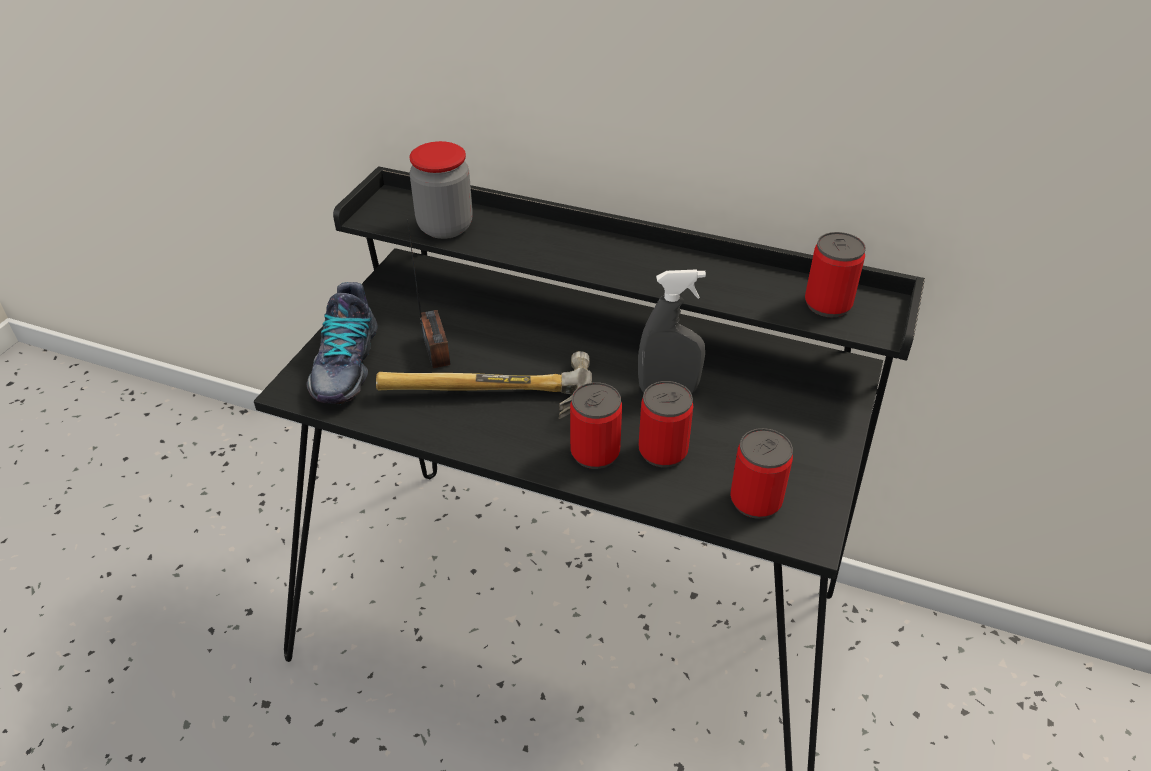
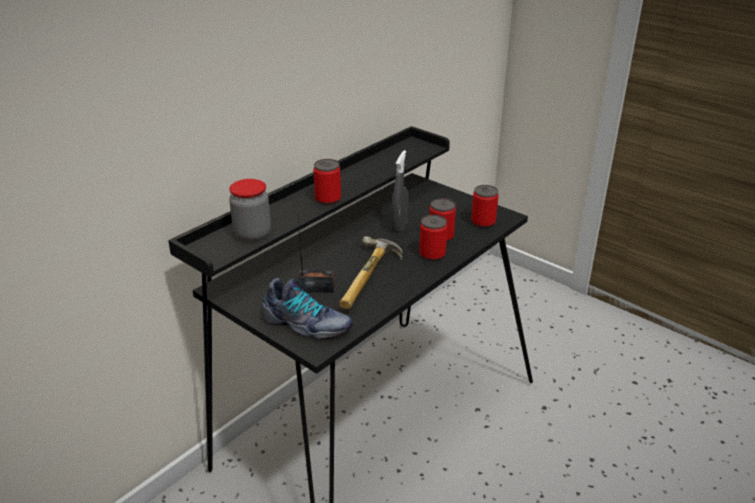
camera: 70 degrees left, 10 degrees down
(828, 304) = (406, 152): can -> can (328, 199)

